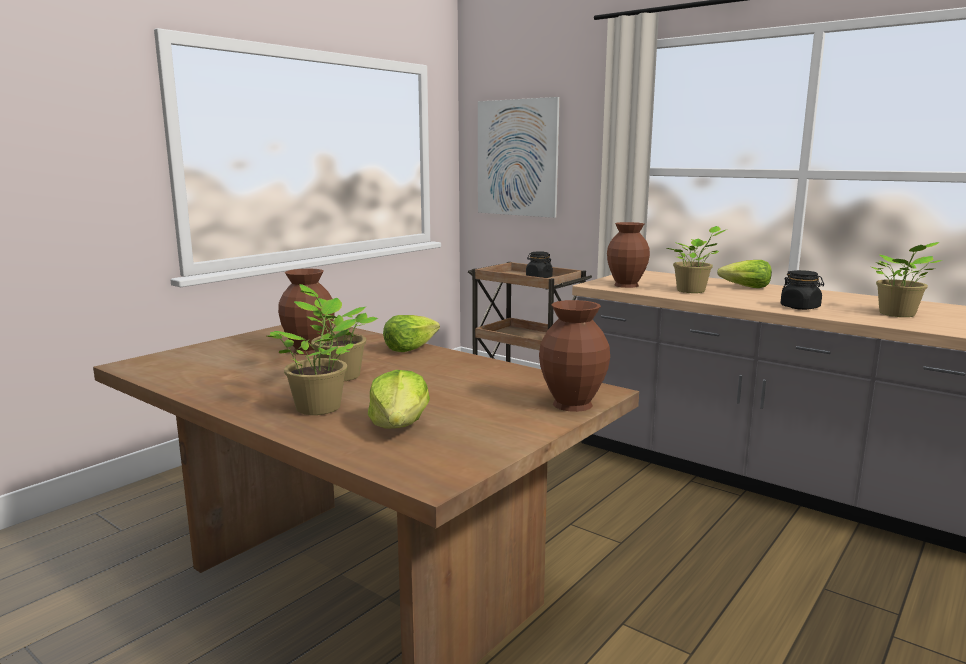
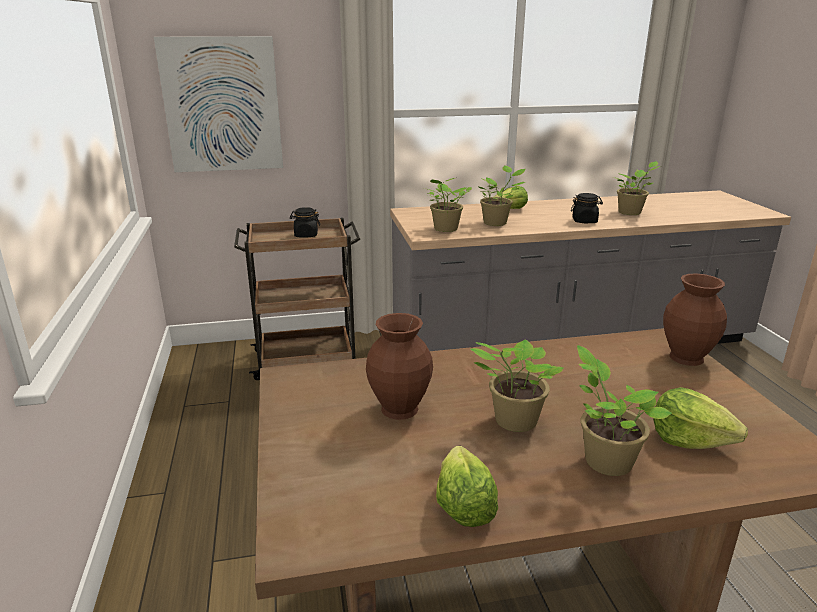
camera: 50 degrees left, 10 degrees up
(410, 348) = (461, 360): lettuce -> lettuce (463, 504)
(627, 285) = (445, 229): brown vase -> potted plant

